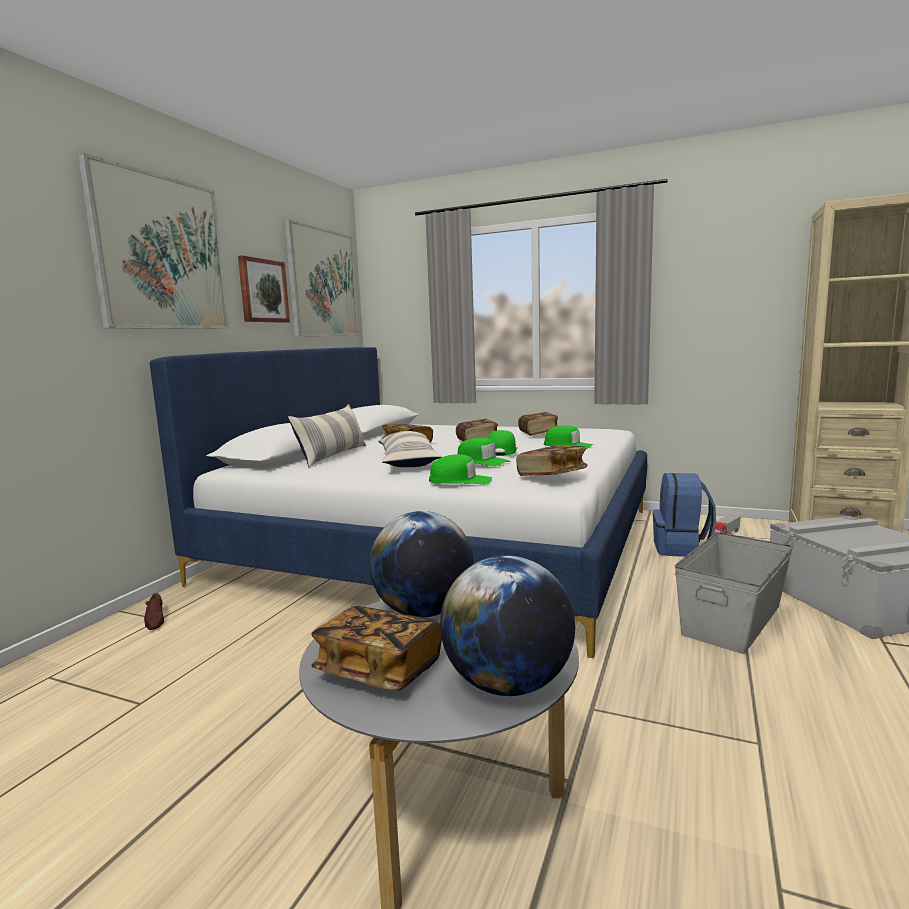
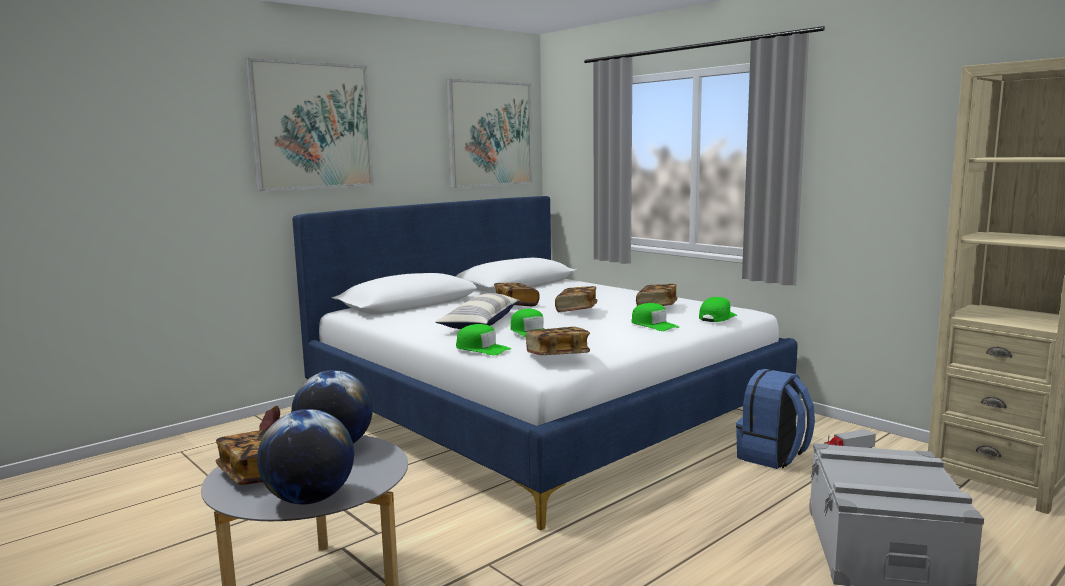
camera: 25 degrees right, 0 degrees up
(263, 291) = (416, 148): picture -> none
(333, 456) = (438, 308): pillow -> none
(501, 451) = (571, 323): green cap -> green cap (717, 317)
(733, 619) = (716, 532): grey storage box -> none

